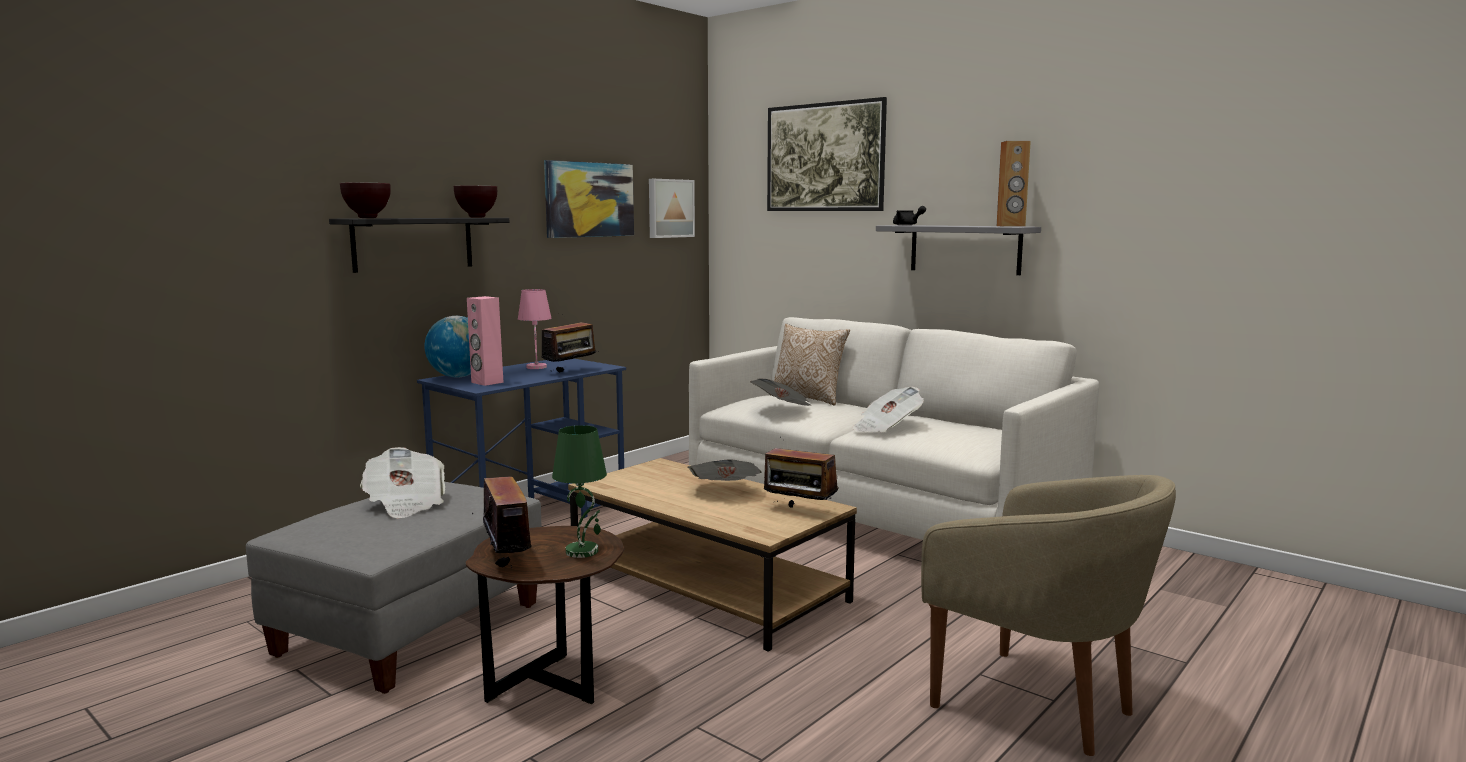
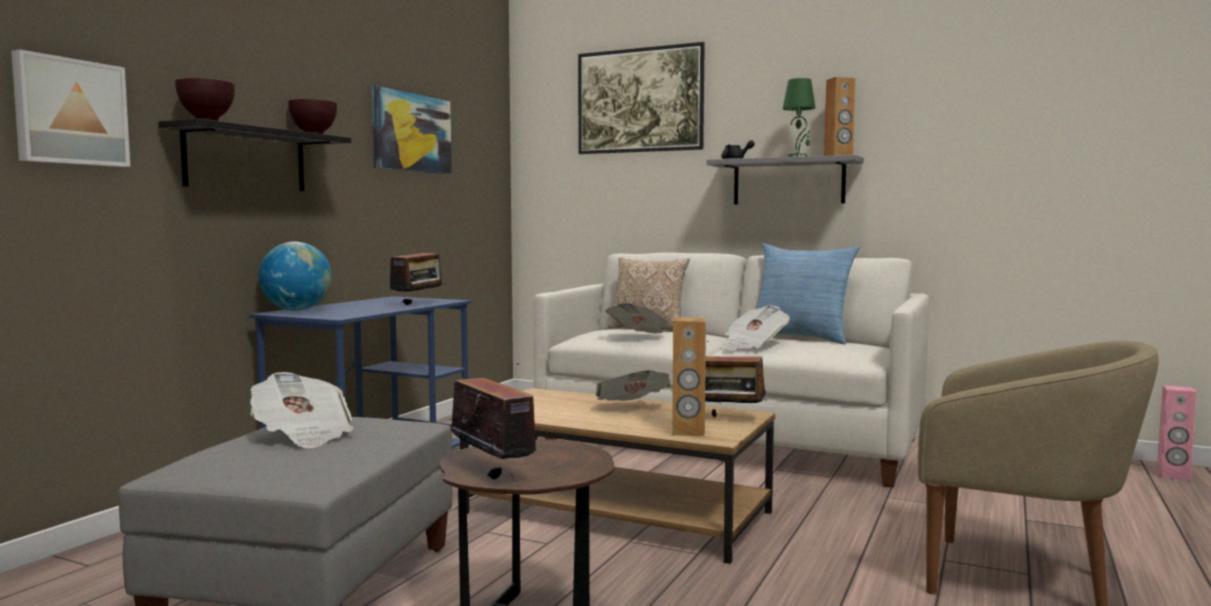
camera: 15 degrees left, 5 degrees down
(487, 382) = (338, 313): pink speaker -> pink speaker (1173, 476)
(536, 367) = (373, 302): pink table lamp -> none
(583, 551) = (569, 459): green table lamp -> green table lamp (798, 157)
(669, 208) = (479, 150): picture -> picture (70, 112)
(747, 524) = (688, 432): none -> brown speaker
(949, 420) = (801, 338): none -> pillow

